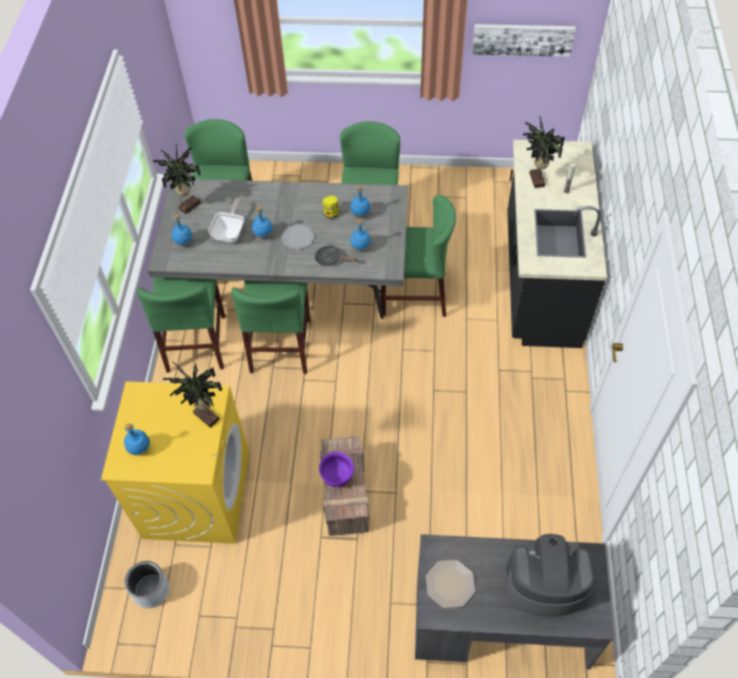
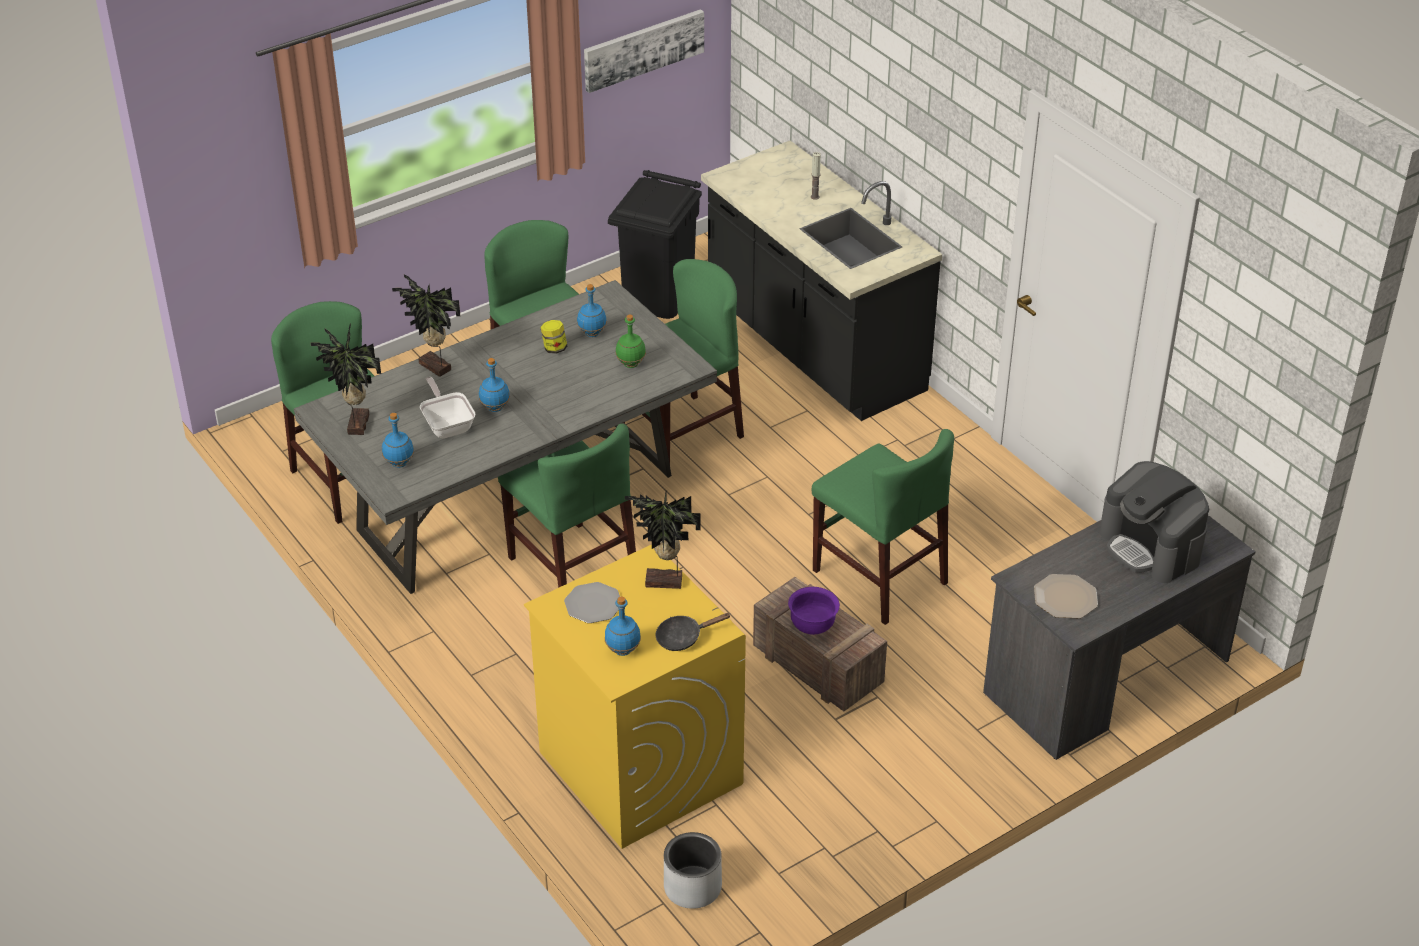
camera: 40 degrees left, 15 degrees down
(196, 343) = (456, 623): green chair -> green chair (879, 576)
(298, 237) = (541, 390): plate -> plate (593, 604)
(331, 259) = (607, 391): black frying pan -> black frying pan (683, 637)
(360, 248) = (631, 364): blue bottle -> green bottle
(484, 198) = (658, 297): none -> black trash can
(535, 180) = (770, 202): potted plant -> potted plant (434, 368)
(544, 584) = (1151, 546): coffee machine -> coffee machine turned 90 degrees counterclockwise

